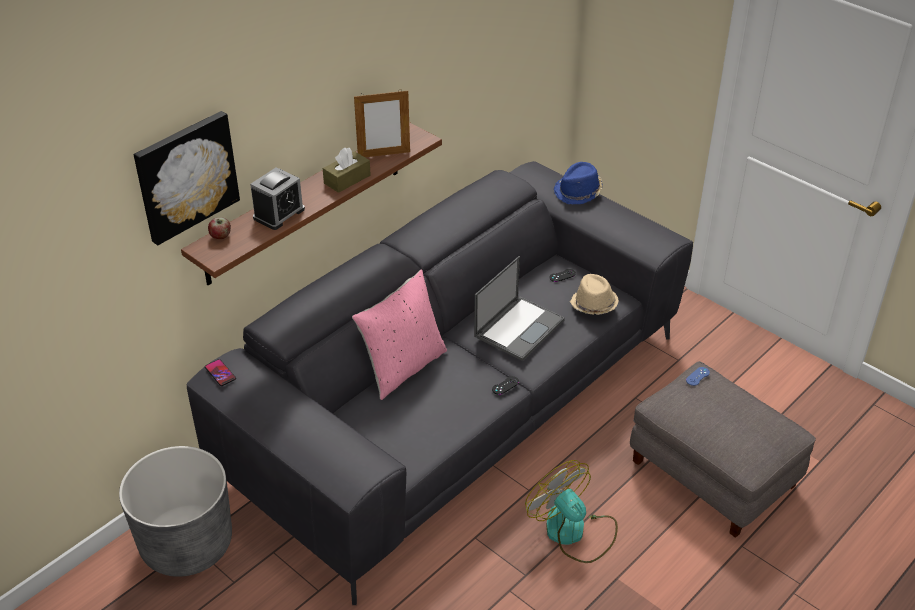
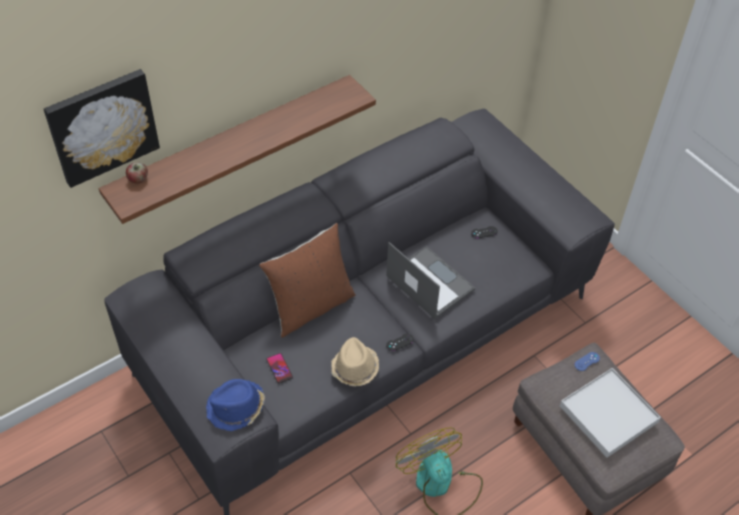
camera: 10 degrees right, 10 degrees up
(187, 544) = (97, 430): grey planter -> none
(220, 373) = (134, 295): phone -> phone (279, 368)
(279, 214) = (198, 162): alarm clock -> none
(347, 179) = (273, 133): brown tissue box -> none
(384, 154) = (315, 109): picture frame -> none
(403, 367) = (310, 306): pink pillow -> brown pillow
(519, 327) = (429, 282): laptop -> laptop turned 90 degrees counterclockwise
(578, 192) = (516, 151): blue hat -> blue hat (236, 408)
(593, 305) = (505, 269): beige hat -> beige hat (354, 368)
(732, 418) = (608, 414): none -> white tray

